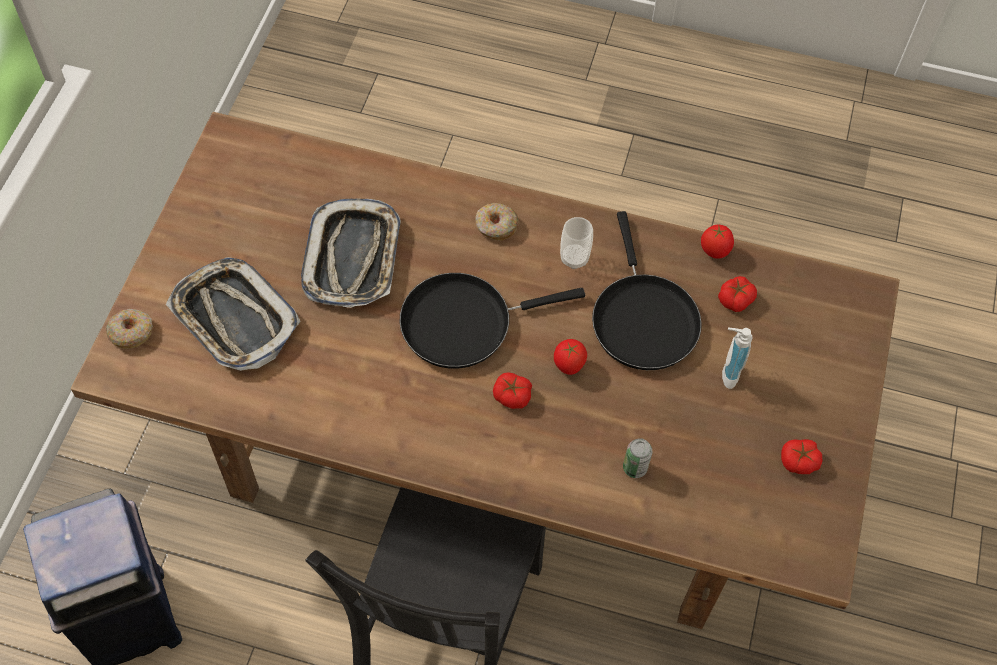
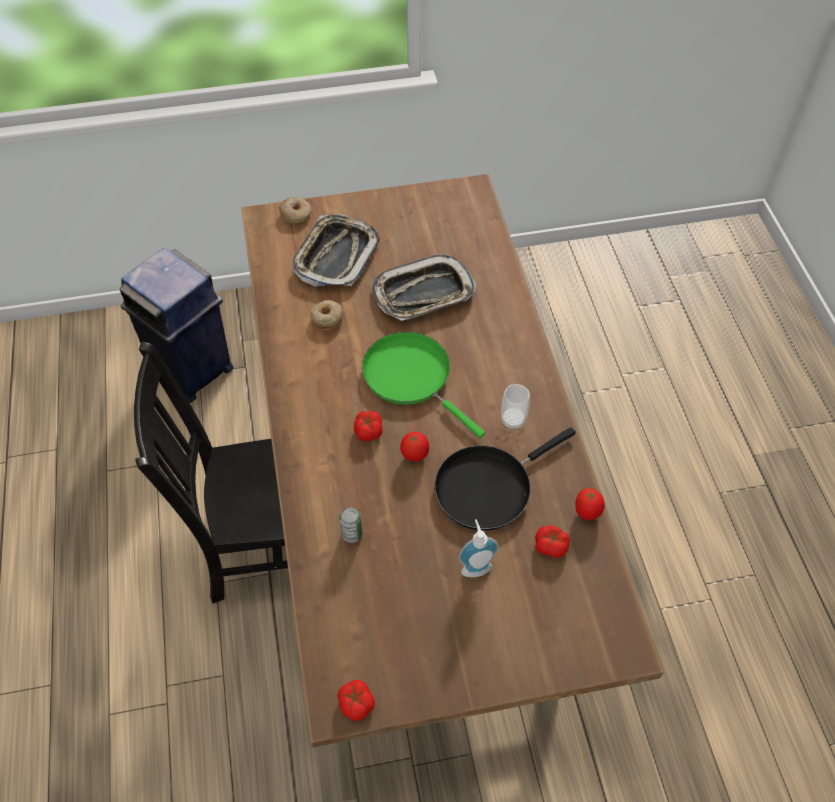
camera: 65 degrees right, 5 degrees down
(464, 323) = (411, 377): black frying pan -> green frying pan
(496, 226) = (507, 360): donut -> donut (327, 318)
(799, 461) = (423, 653): tomato -> tomato (356, 703)

